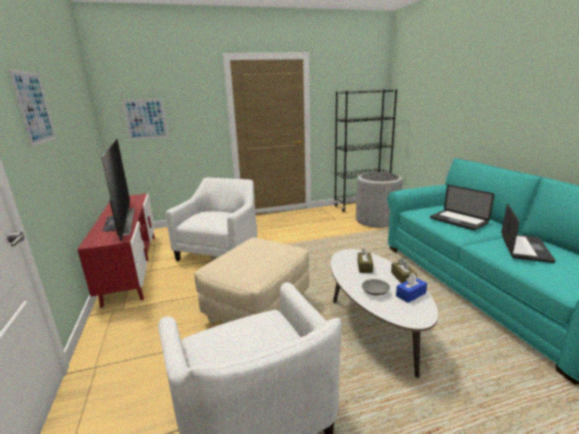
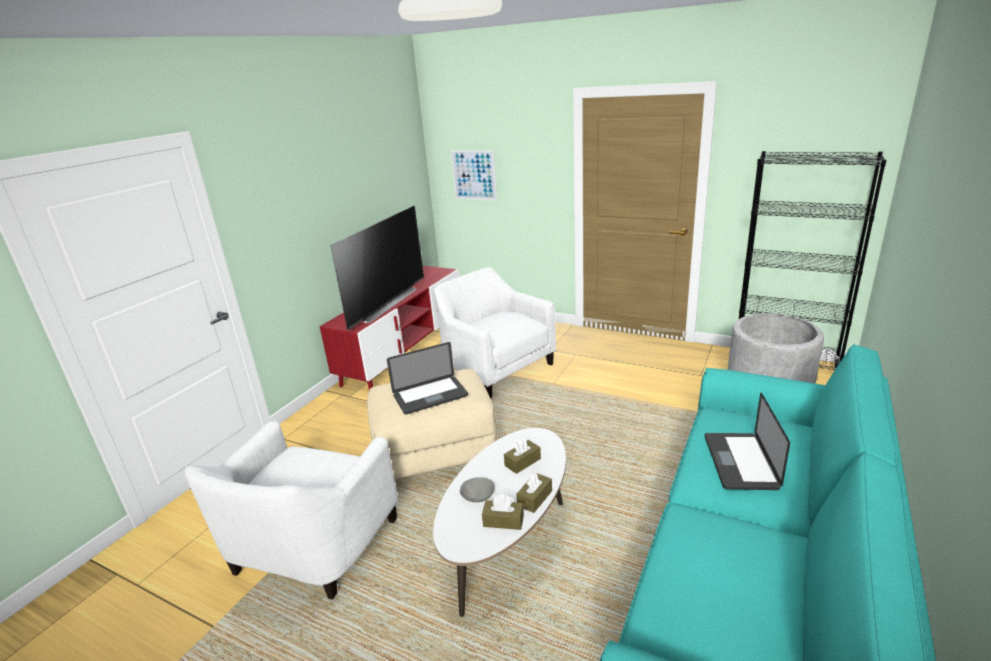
camera: 45 degrees right, 5 degrees up
(34, 108) = (289, 192): picture -> none
(221, 251) = (495, 368): white armchair -> white armchair turned 105 degrees counterclockwise
(410, 294) = (503, 521): blue tissue box -> brown tissue box
(525, 248) = (732, 555): laptop -> laptop (430, 396)

